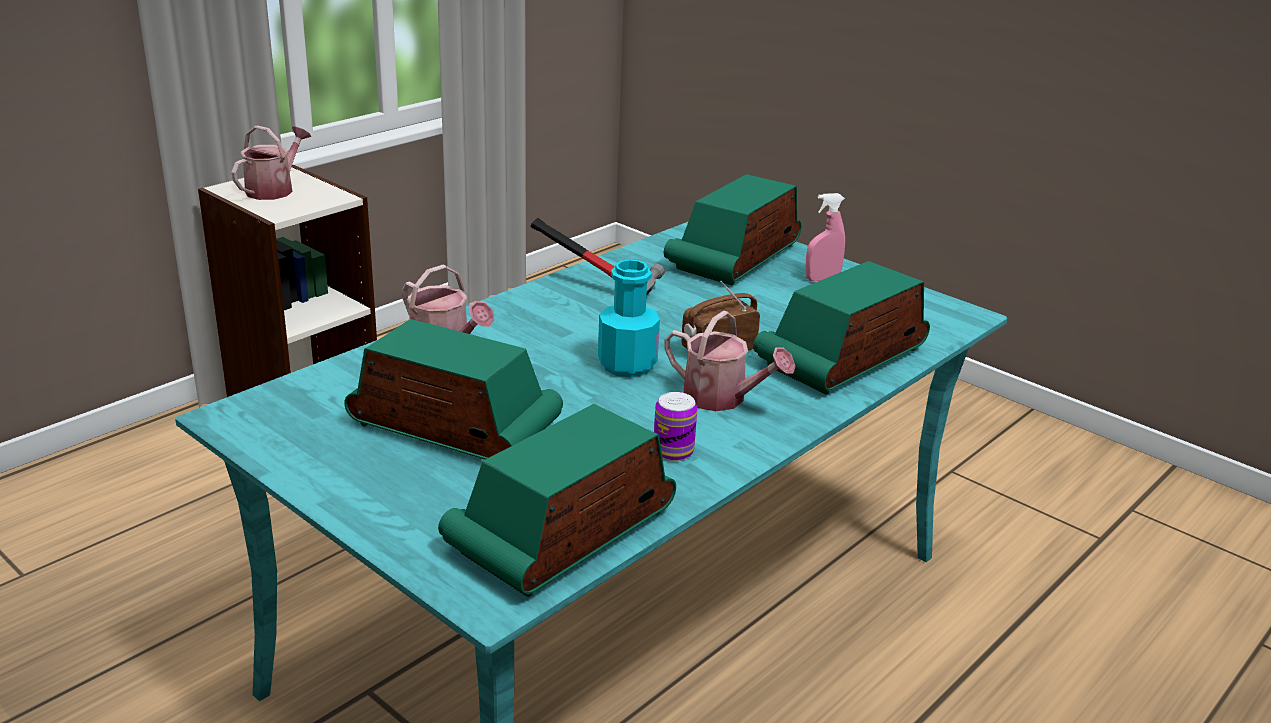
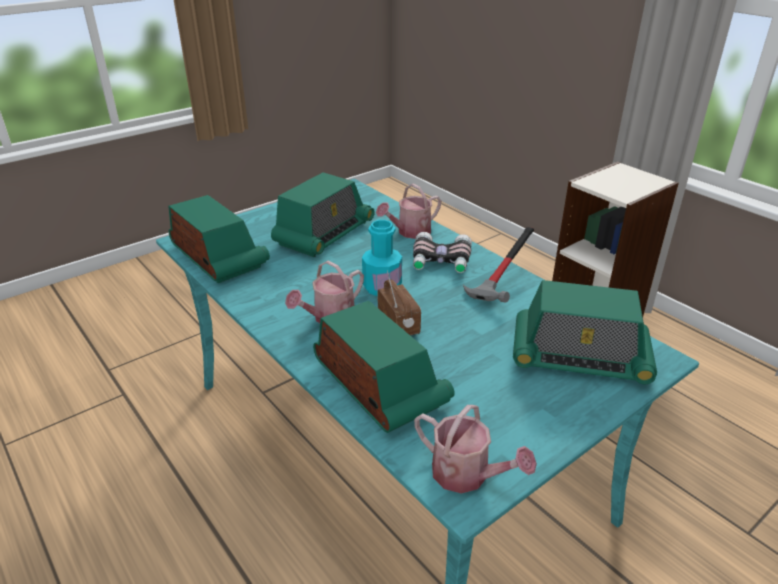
camera: 100 degrees right, 5 degrees up
(274, 189) = (627, 179): watering can -> watering can (467, 475)
(541, 325) = (441, 261): none -> binoculars
(673, 451) = (274, 293): can -> none
(734, 257) = (579, 357): radio -> radio turned 150 degrees clockwise
(822, 279) = (540, 405): pink spray bottle -> none

